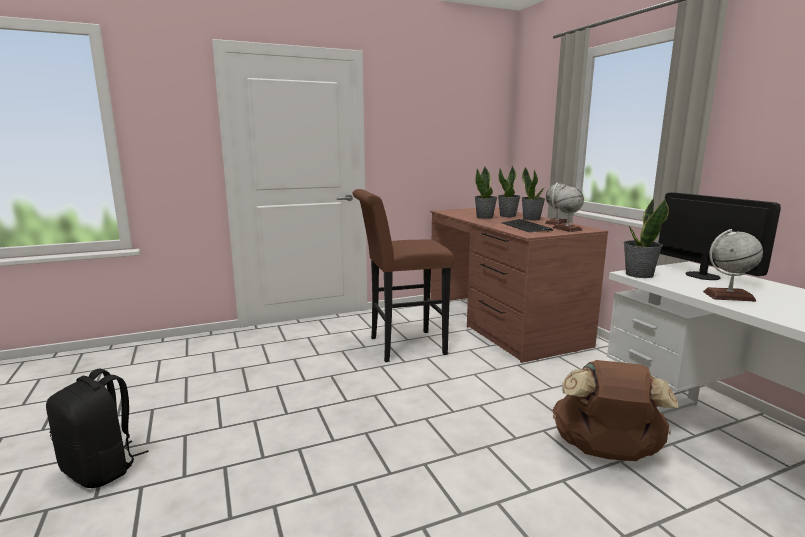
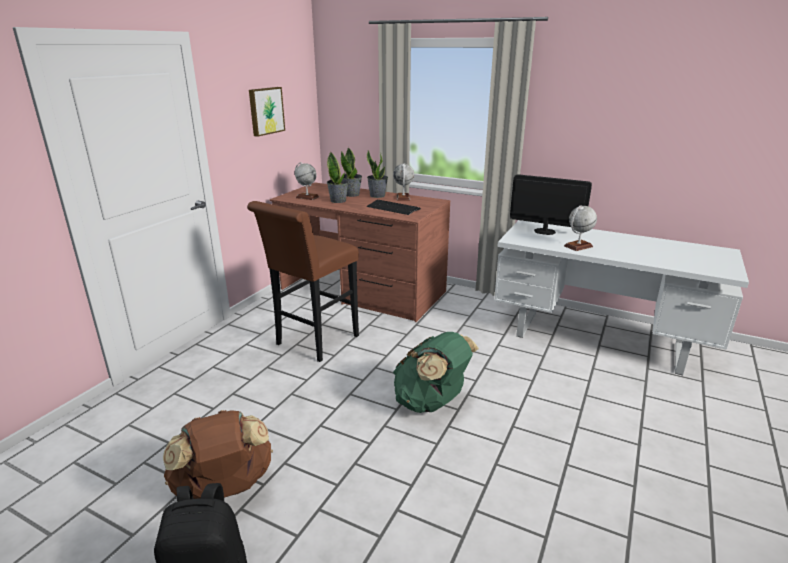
camera: 40 degrees left, 10 degrees up
(437, 435) = (431, 402): none -> green backpack
(440, 127) = (265, 111): none -> picture
(567, 229) = (423, 204): globe -> globe (307, 197)
(605, 453) = (527, 366): brown backpack -> brown backpack (224, 489)
(638, 274) = (516, 240): potted plant -> none

